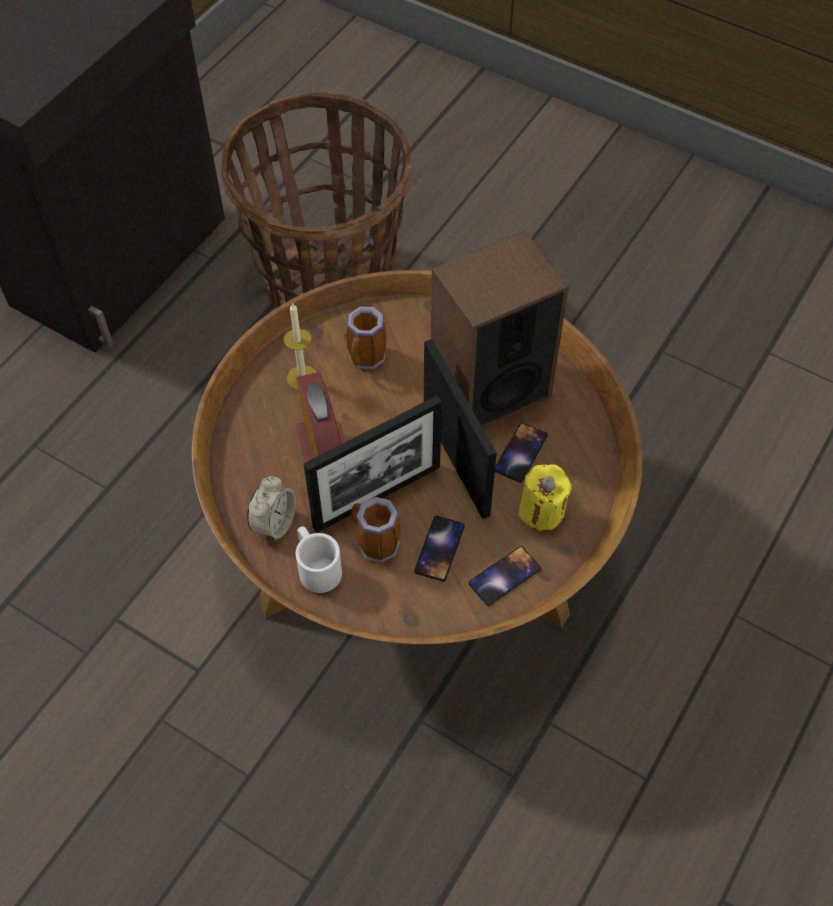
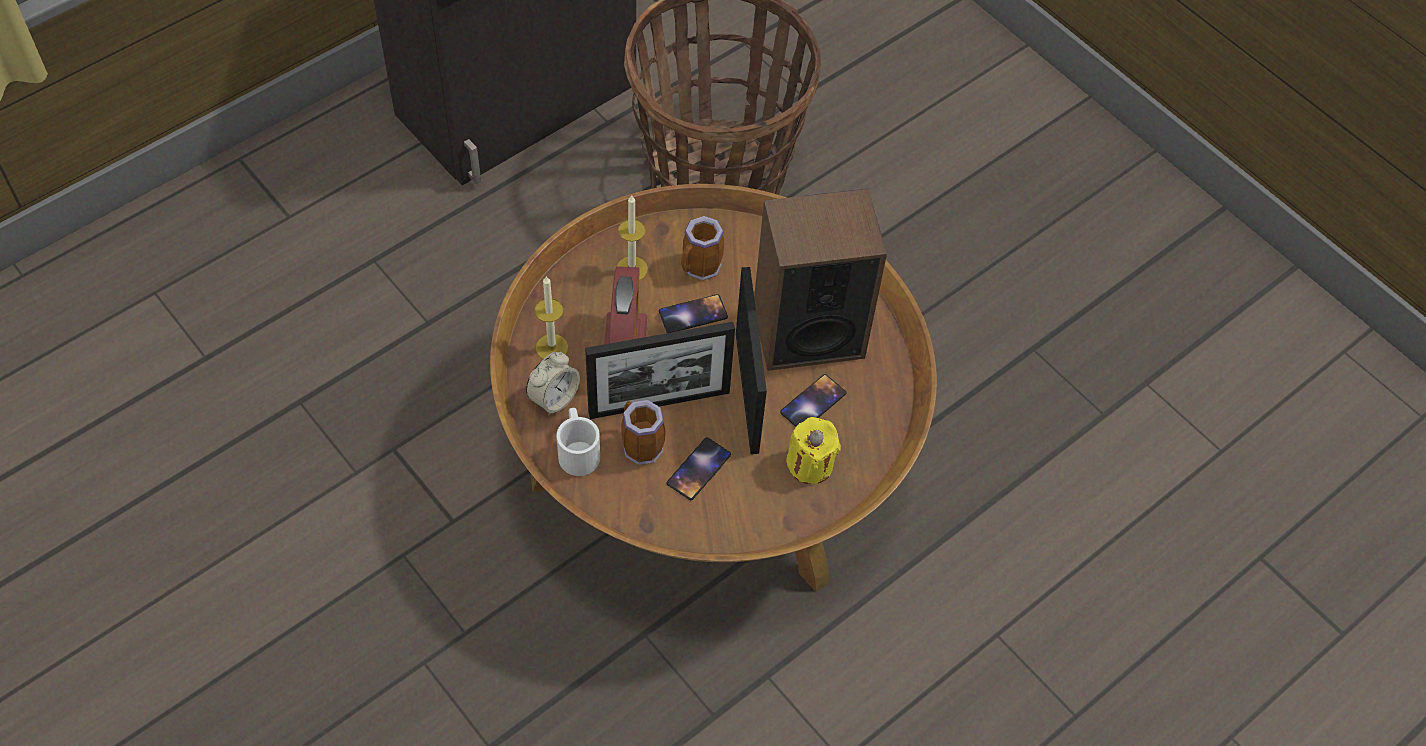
camera: 15 degrees right, 0 degrees up
(253, 475) = (552, 347): none -> candle
(504, 576) = (749, 513): phone -> phone (693, 314)

